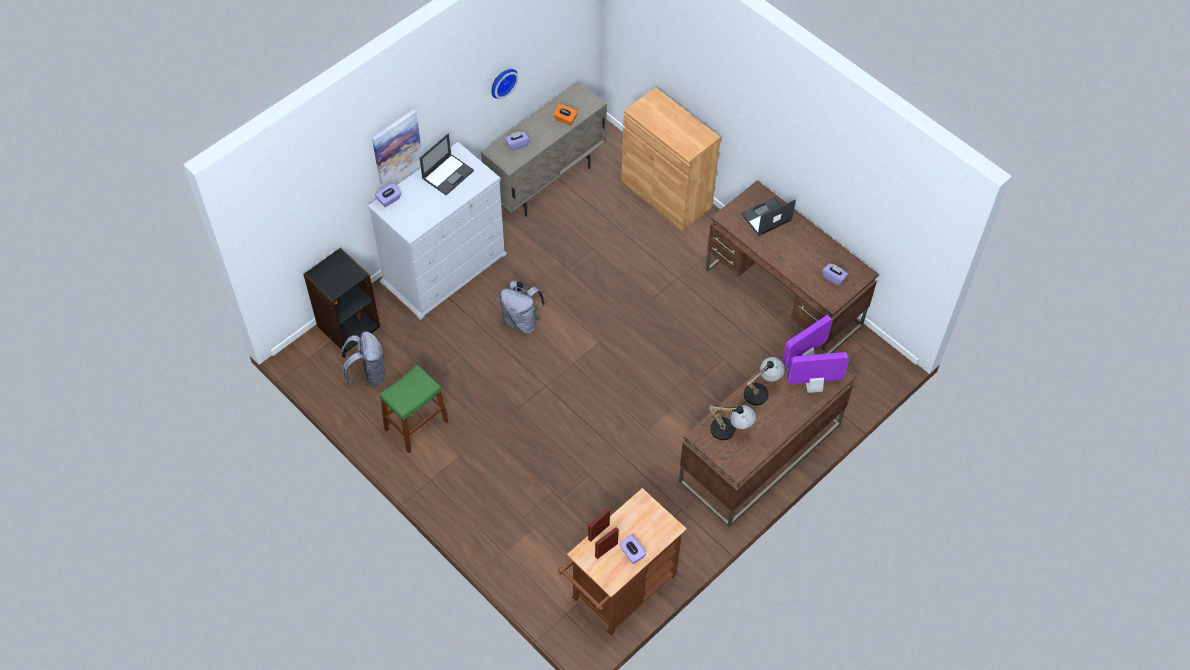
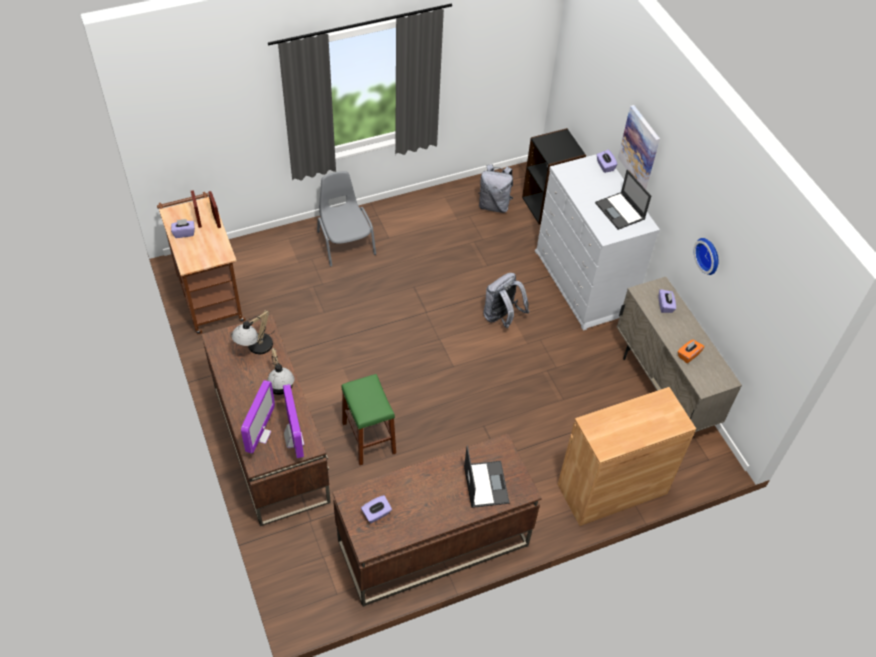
camera: 110 degrees right, 5 degrees down
(416, 425) = (431, 220): green stool -> green stool (369, 438)
(485, 494) = (345, 242): none -> grey chair

